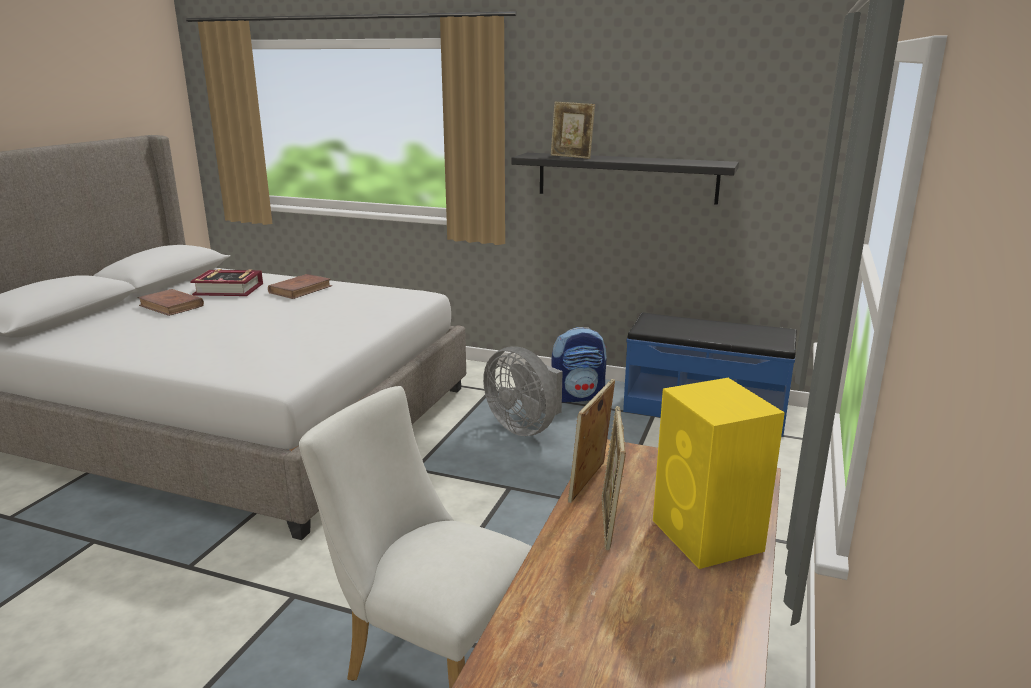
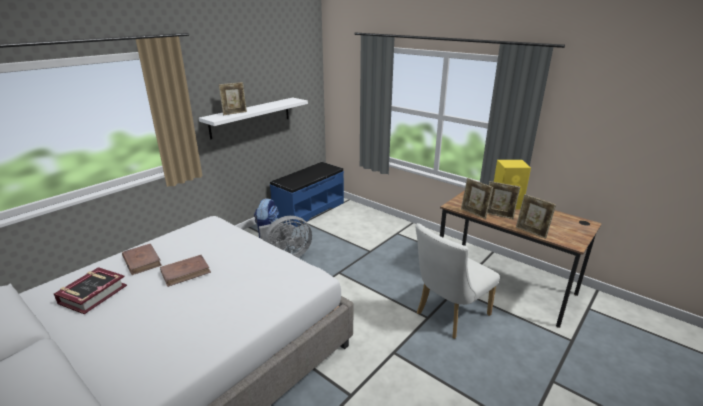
camera: 70 degrees left, 5 degrees up
(171, 306) = (104, 325): brown book -> brown book (186, 272)
(532, 586) = (531, 232): none -> picture frame
(626, 177) = (251, 117): black shelf -> white shelf

